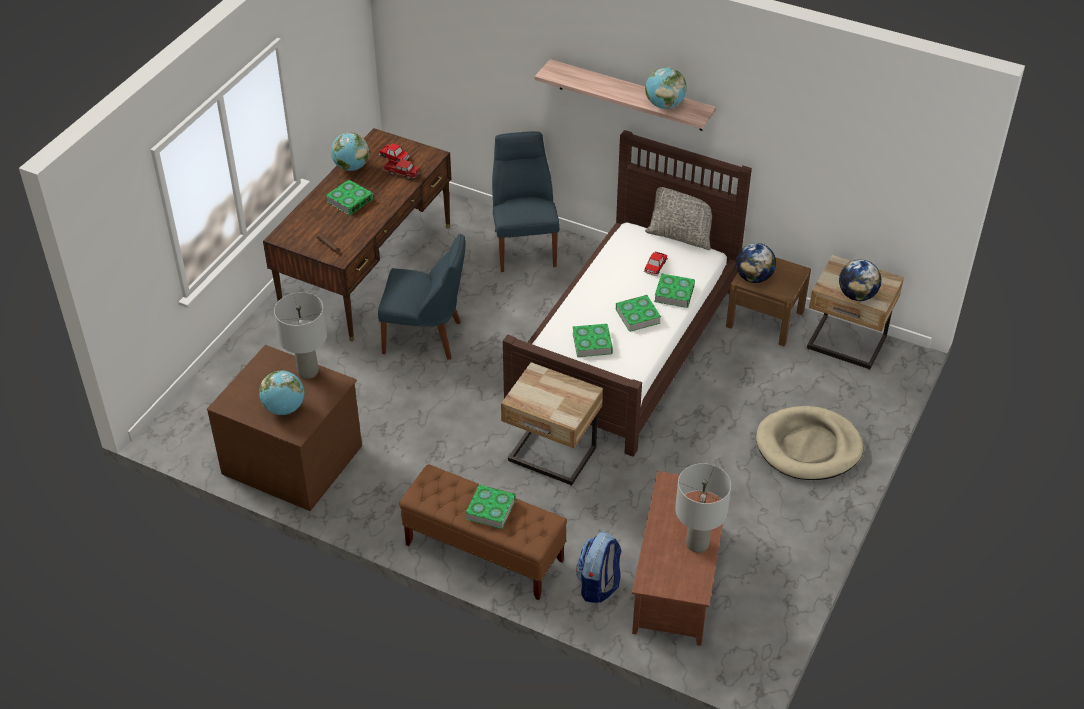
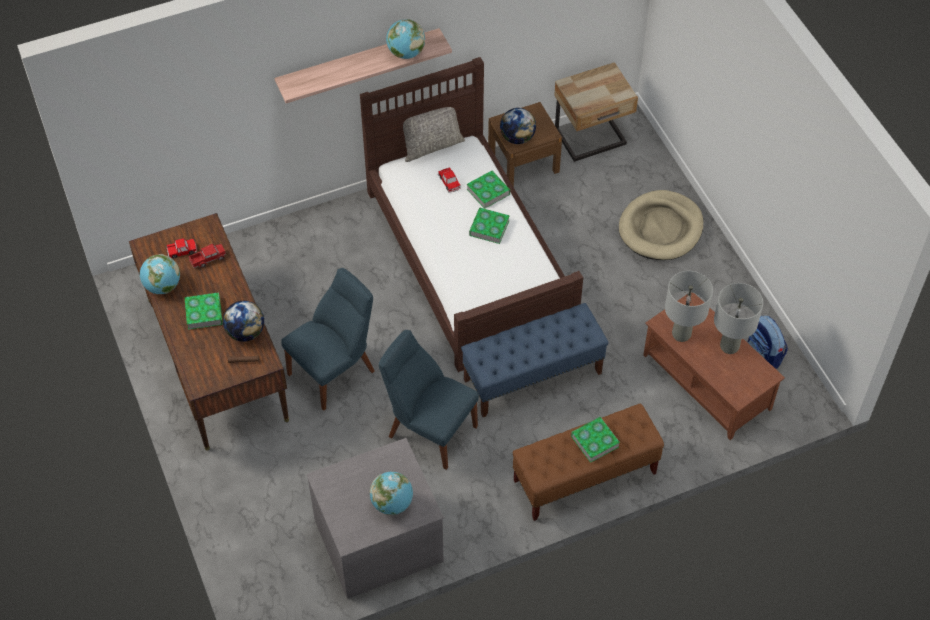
camera: 50 degrees left, 10 degrees up
(293, 458) = (378, 539): brown dresser -> grey dresser
(308, 372) = (367, 464): grey table lamp -> grey table lamp (681, 334)
(524, 245) = (300, 243): blue chair -> blue chair (429, 430)
(551, 457) = (533, 376): beige nightstand -> blue bench
(592, 343) = (490, 273): book -> none
(598, 585) = (673, 430): backpack -> backpack (762, 357)
(857, 295) = (607, 98): globe -> globe (246, 332)

